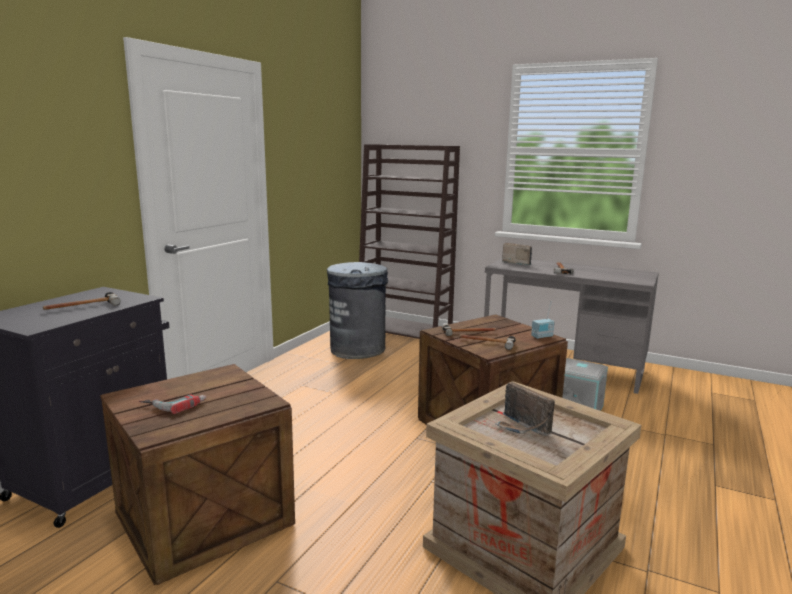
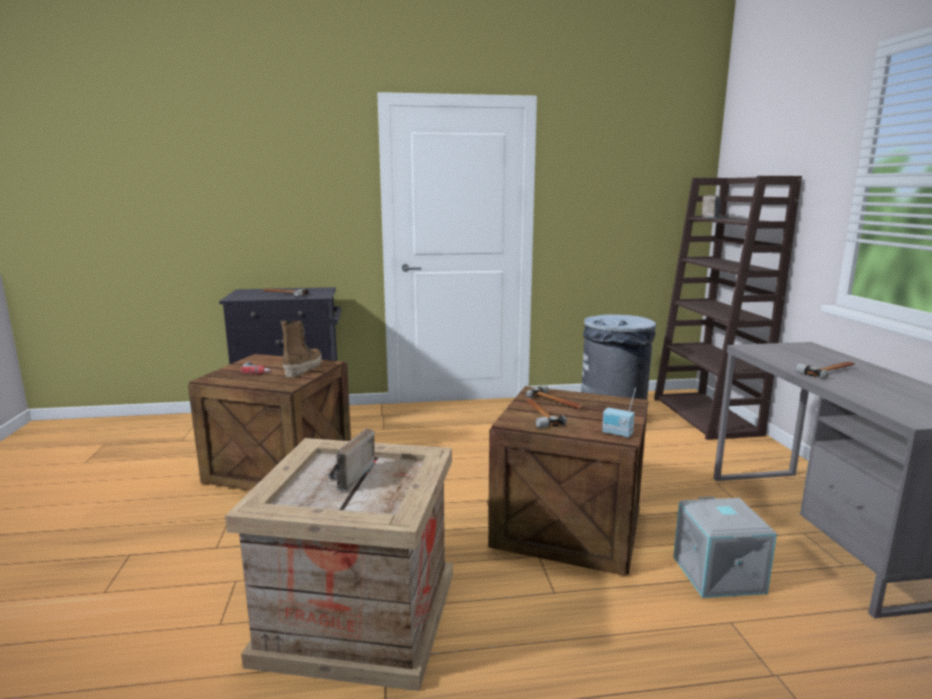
camera: 55 degrees right, 0 degrees up
(222, 384) = (303, 369): none -> boot
(517, 263) = (795, 351): radio -> radio (714, 218)

